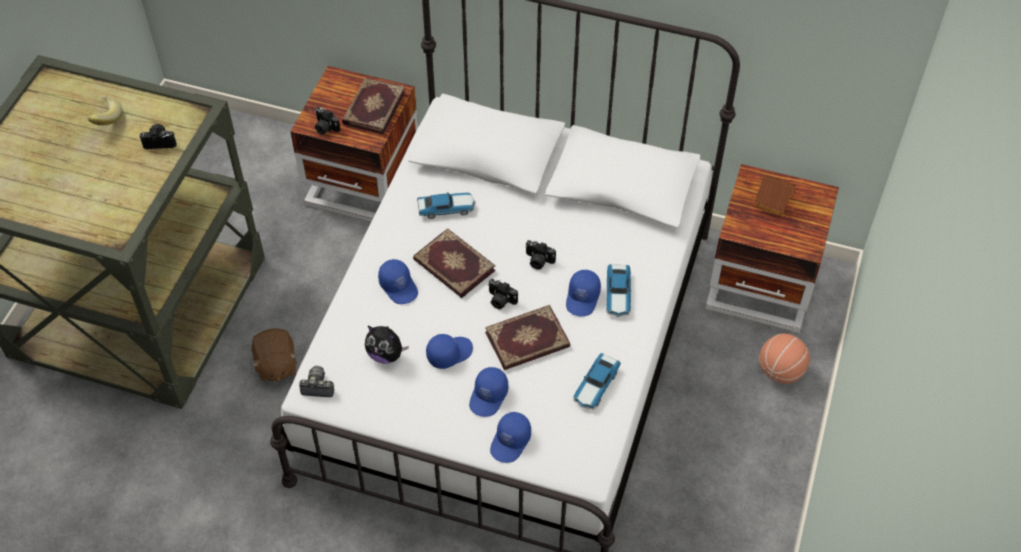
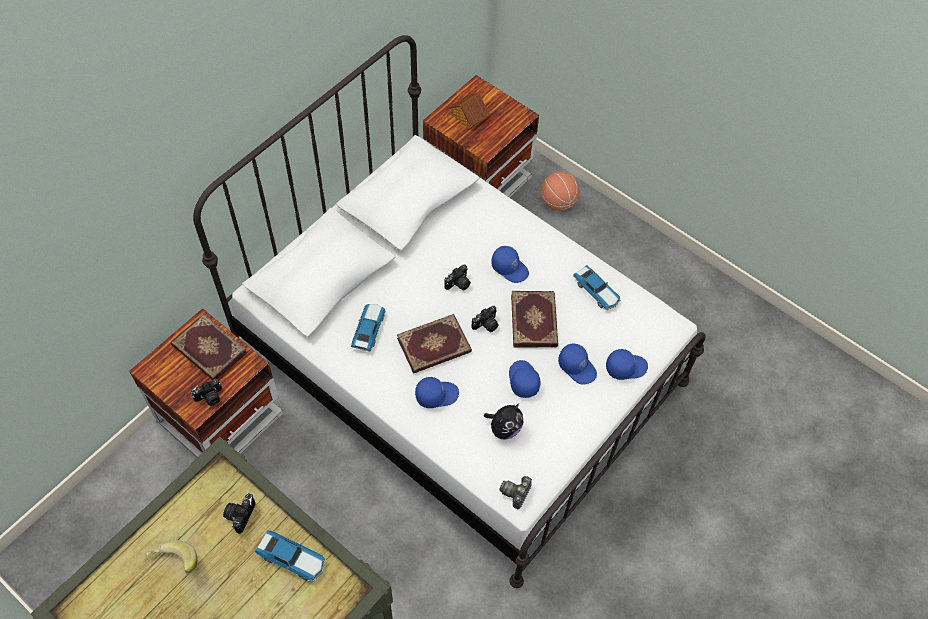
camera: 70 degrees left, 5 degrees up
(276, 365) = (389, 557): brown plush toy -> none
(511, 442) = (625, 367): blue cap -> blue cap turned 60 degrees counterclockwise
(618, 295) = (517, 244): toy car -> toy car (293, 559)

